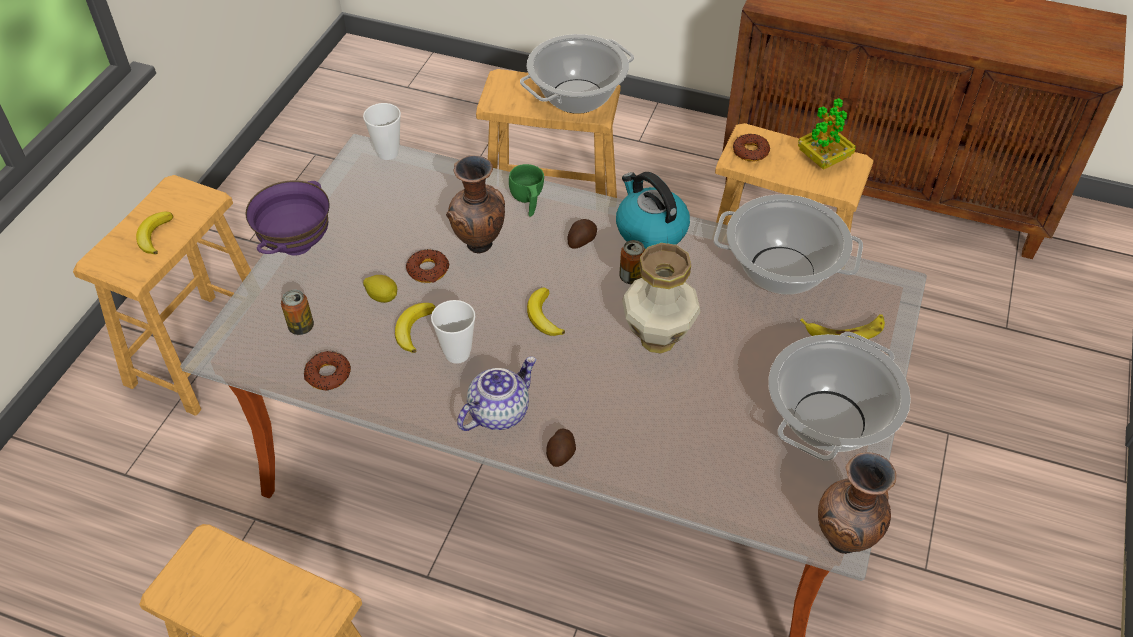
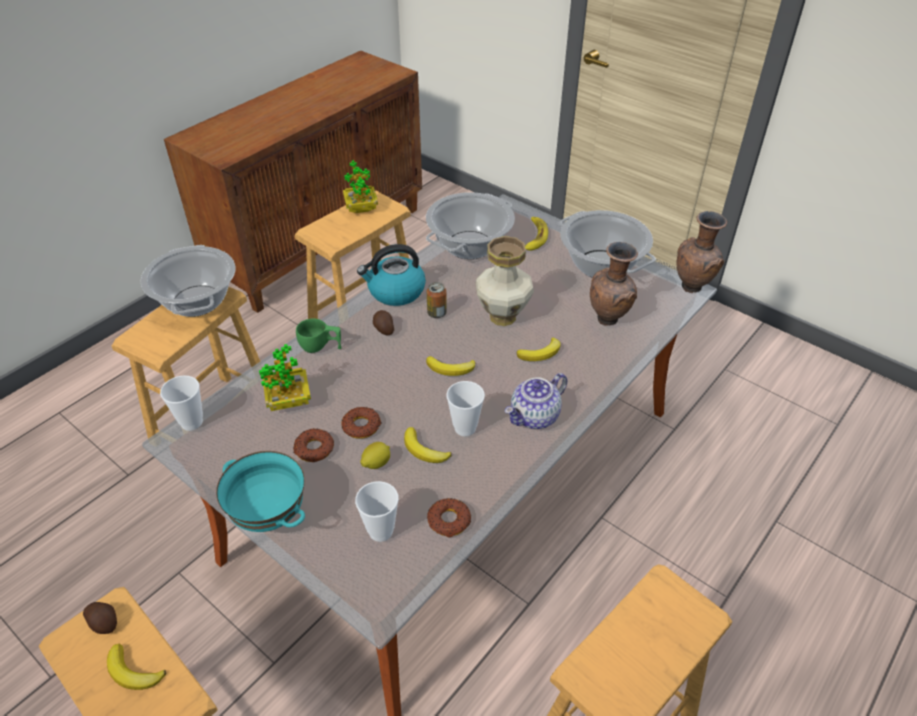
camera: 70 degrees left, 5 degrees down
(297, 245) = (270, 515): purple bowl -> turquoise bowl
(301, 327) = (380, 531): can -> cup
(441, 206) = (289, 400): none -> potted plant
(479, 246) = (354, 387): brown vase -> brown vase (609, 320)
(498, 412) = (535, 417): teapot -> teapot turned 105 degrees counterclockwise
(561, 453) = (586, 392): potato -> potato (104, 622)
(610, 393) = (541, 353): none -> banana
(750, 151) = (330, 235): donut -> donut (314, 449)

